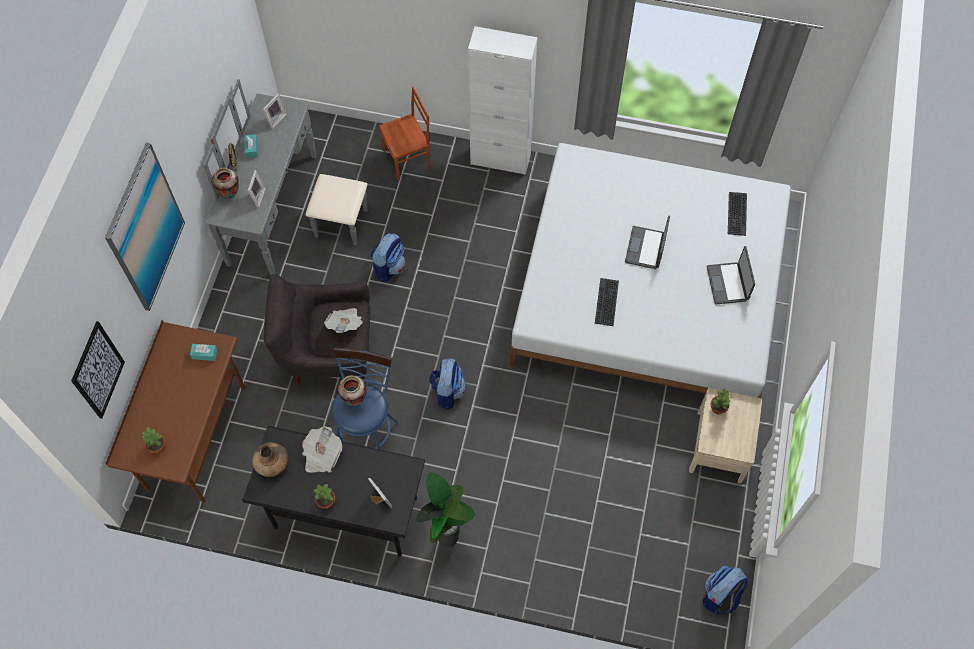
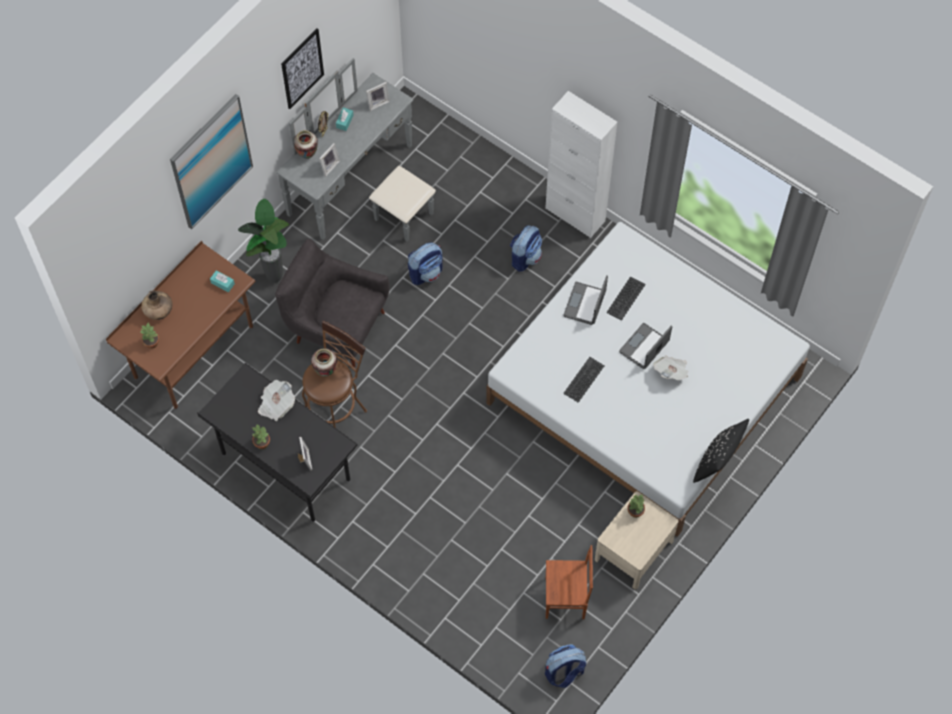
camera: 25 degrees right, 0 degrees up
(98, 370) = (126, 261): picture -> picture (302, 68)
(272, 464) = (234, 395): brown vase -> brown vase (159, 311)
(345, 324) = (354, 307): newspaper -> newspaper (671, 372)
(369, 435) = (336, 411): blue stool -> brown stool
(407, 160) = (491, 182): brown chair -> brown chair (566, 599)
(447, 391) = (421, 402): backpack -> backpack (525, 257)
(448, 539) = (359, 525): potted plant -> potted plant (275, 277)
(728, 283) = (700, 408): laptop -> laptop (585, 304)
(736, 213) = (744, 350): keyboard -> keyboard (625, 298)
(771, 327) = (717, 462): none -> black pillow

